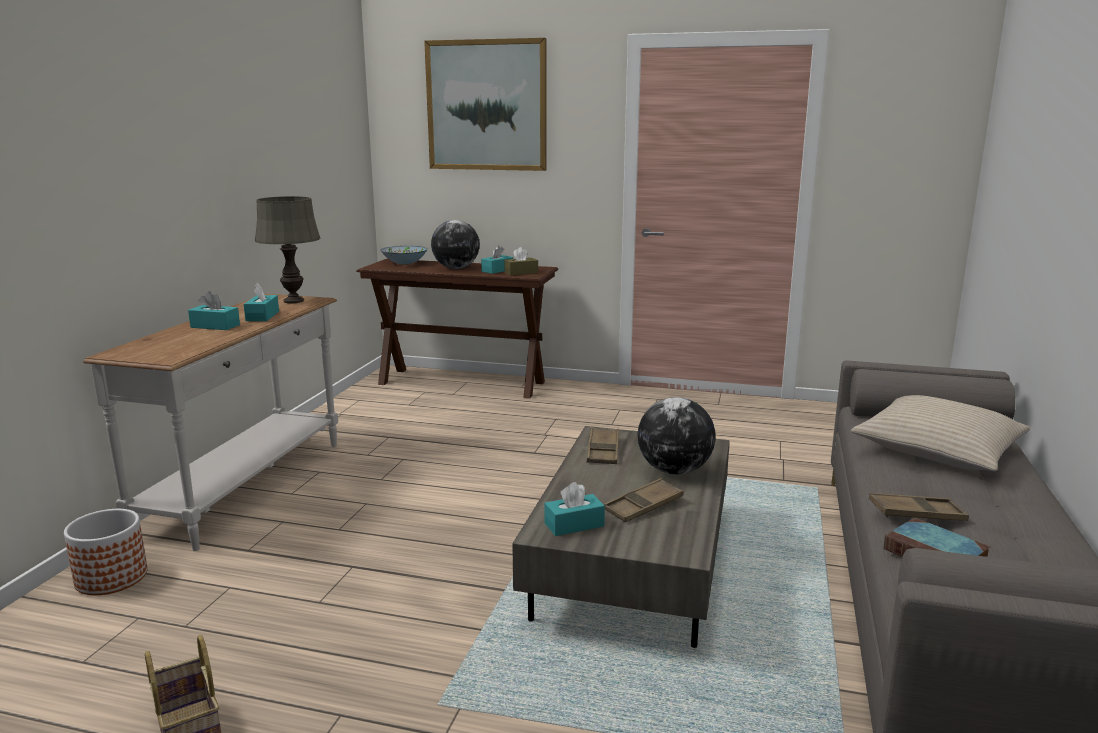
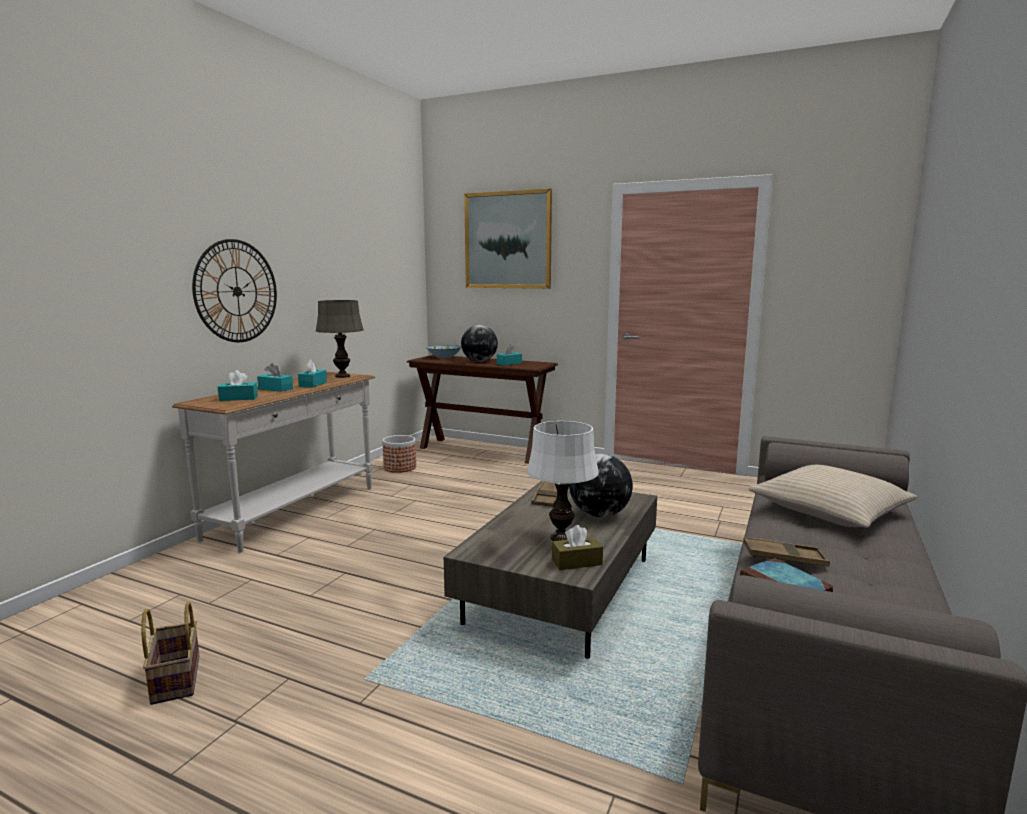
camera: 10 degrees right, 5 degrees down
(112, 577) = (175, 565): planter -> planter (400, 467)
(149, 192) = (237, 291): none -> wall clock
(521, 273) = (526, 365): brown tissue box -> brown tissue box (576, 562)
(574, 525) = (498, 547): turquoise tissue box -> turquoise tissue box (238, 398)
(643, 506) = (561, 538): brown tray -> white table lamp

